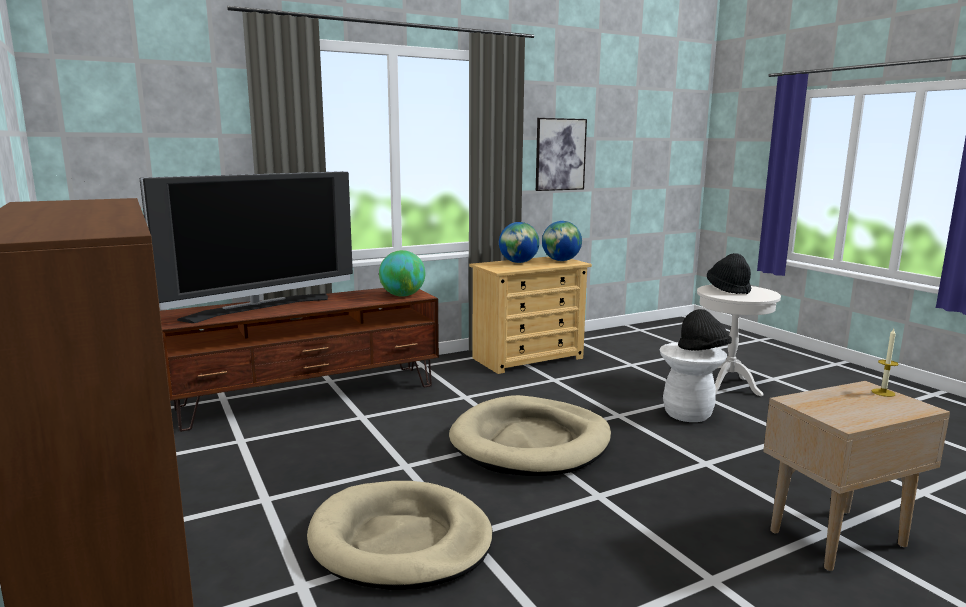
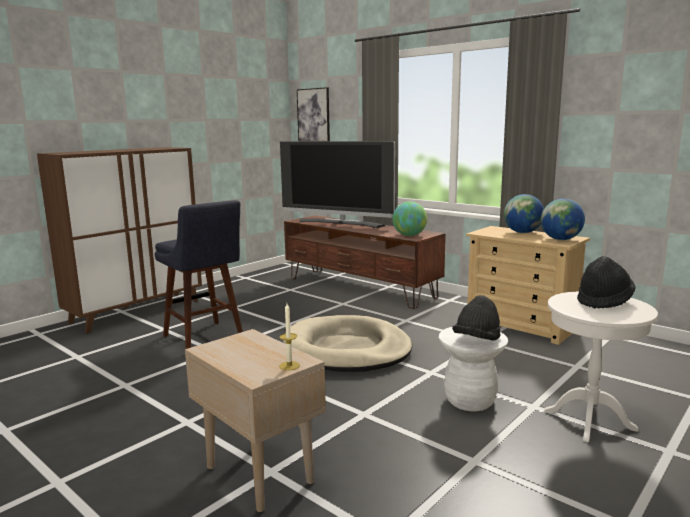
camera: 70 degrees right, 0 degrees up
(400, 541) = (205, 338): beige dog bed -> blue stool
(560, 154) = (623, 130): picture -> picture (313, 115)

